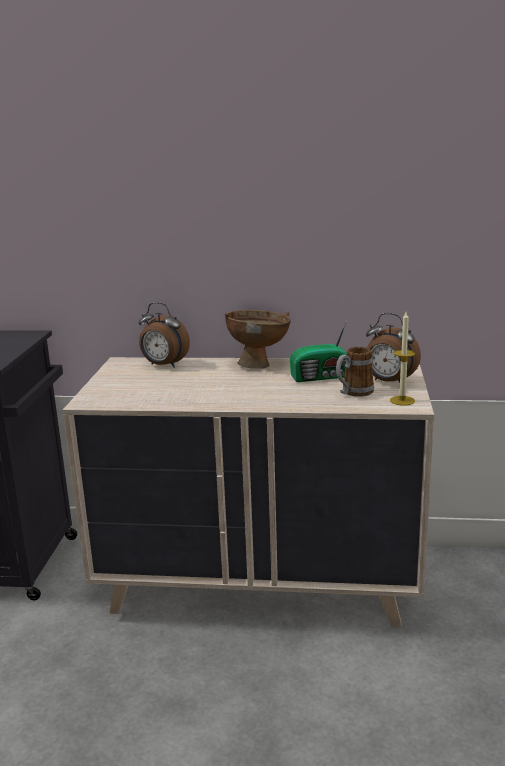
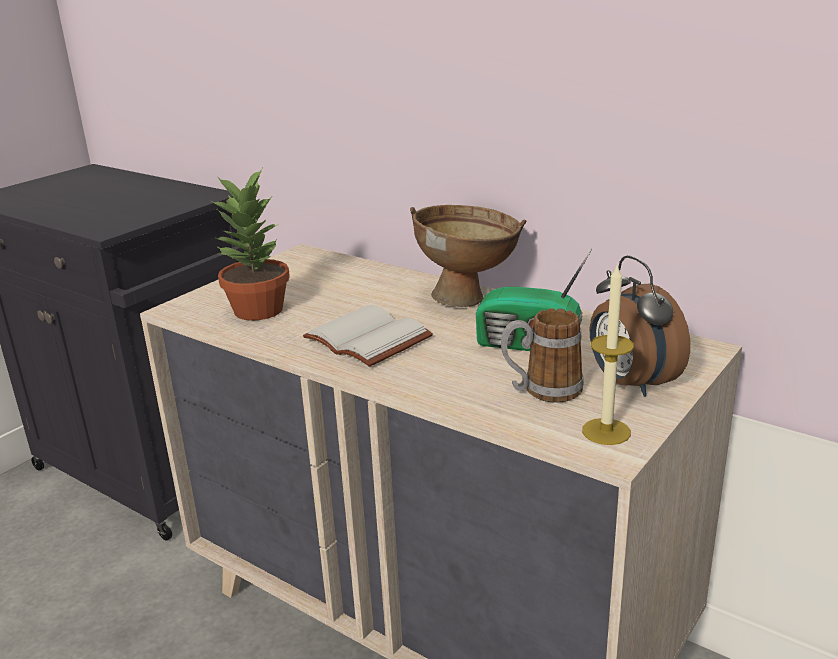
camera: 30 degrees right, 5 degrees up
(143, 392) = (259, 310): none -> potted plant
(163, 365) = (343, 271): alarm clock -> none
(233, 391) = (371, 338): none -> white book

